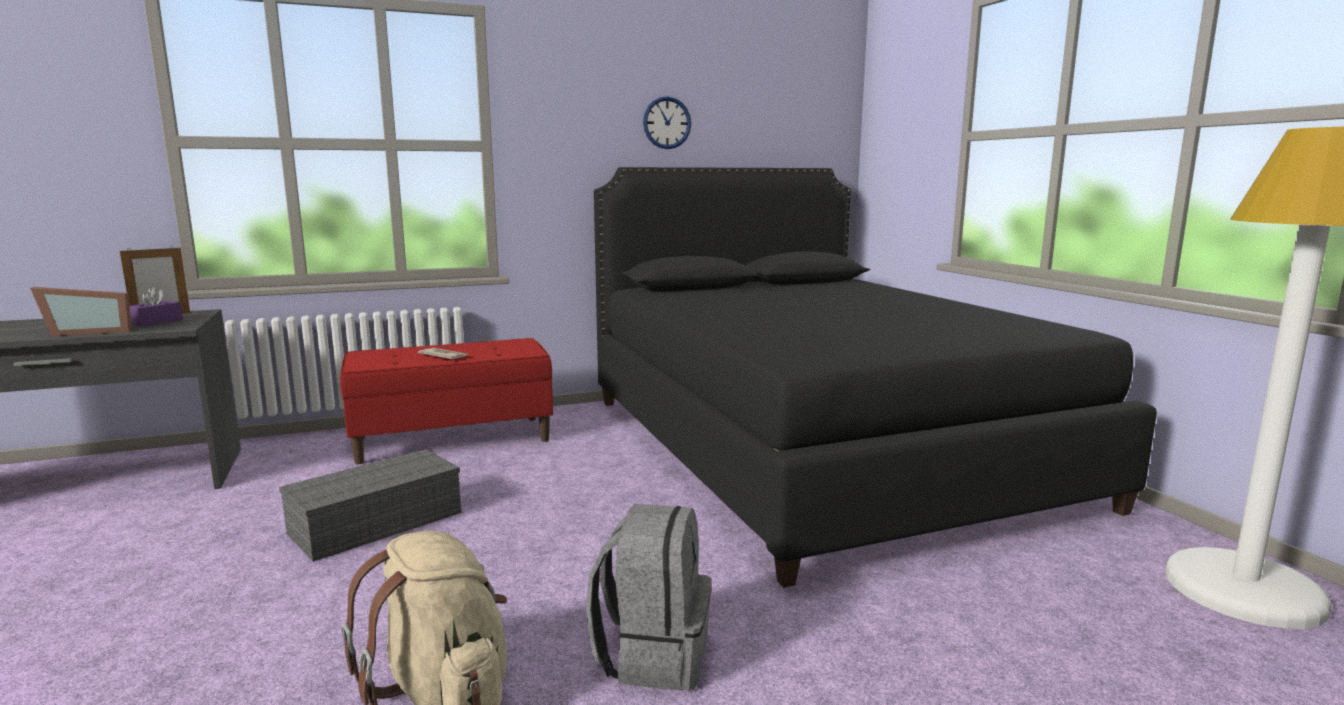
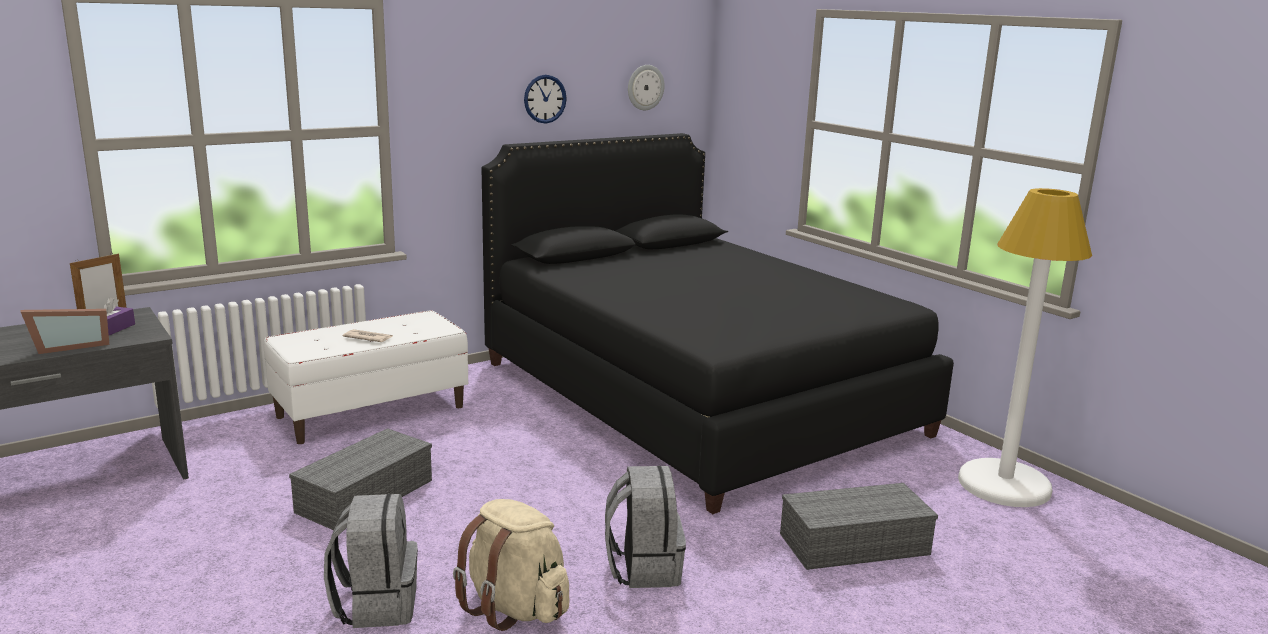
camera: 15 degrees left, 5 degrees up
(275, 662) = (376, 604): none -> grey backpack
(453, 439) = (371, 411): red bench -> white bench
(782, 117) = (645, 87): none -> wall clock
(989, 655) = (855, 543): none -> grey storage box

